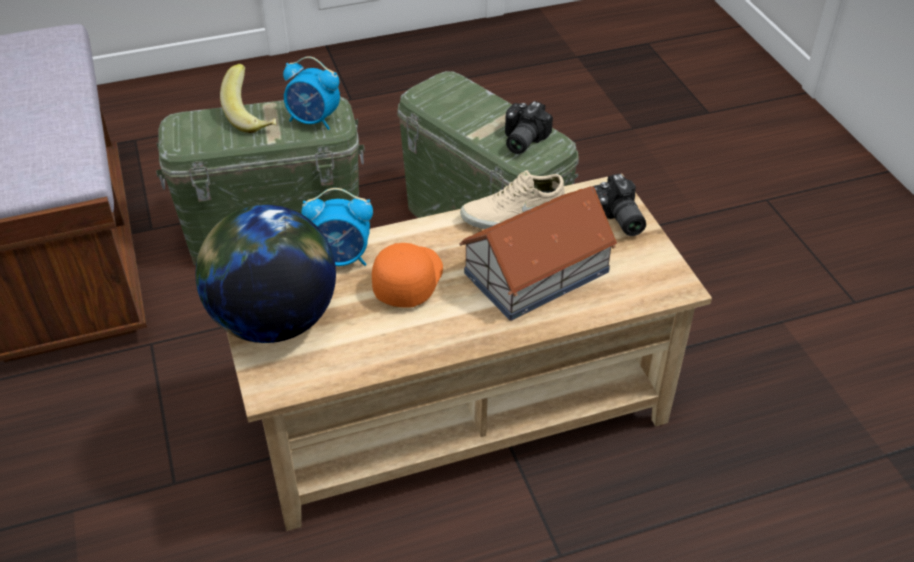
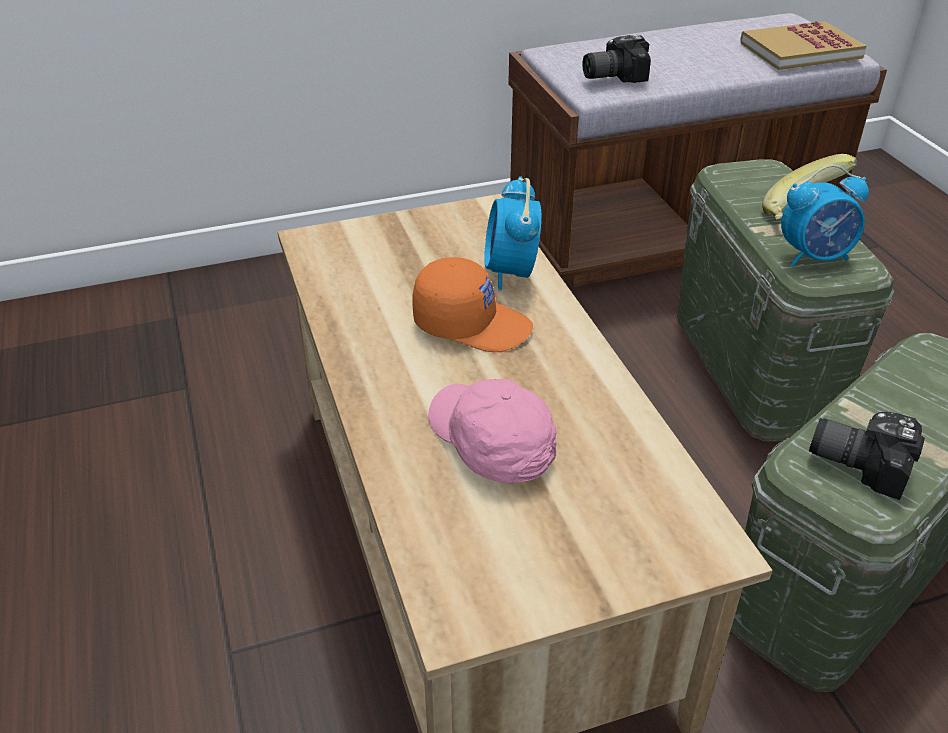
camera: 90 degrees right, 5 degrees down
(45, 53) = (800, 50): none -> book
(274, 320) = (409, 236): globe -> none
(314, 121) = (815, 257): alarm clock -> alarm clock turned 120 degrees counterclockwise
(513, 215) = (620, 421): beige shoe -> none
(538, 272) = (490, 444): toy house -> pink cap
(615, 221) = (625, 546): camera -> camera (611, 75)

